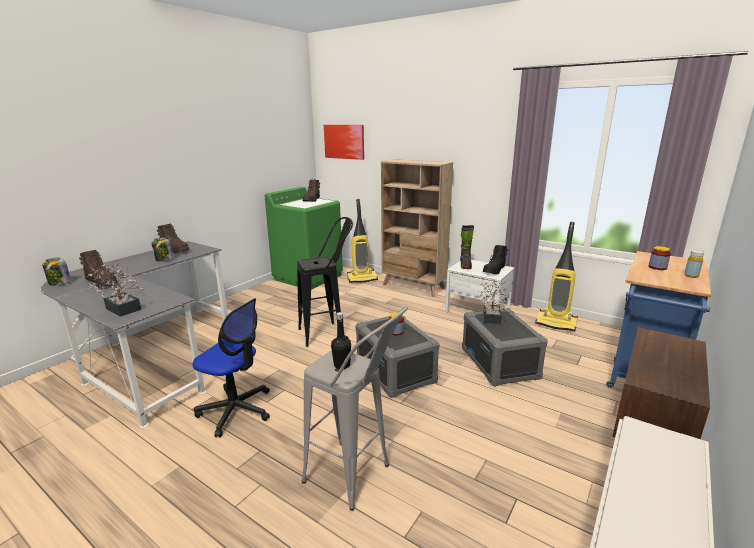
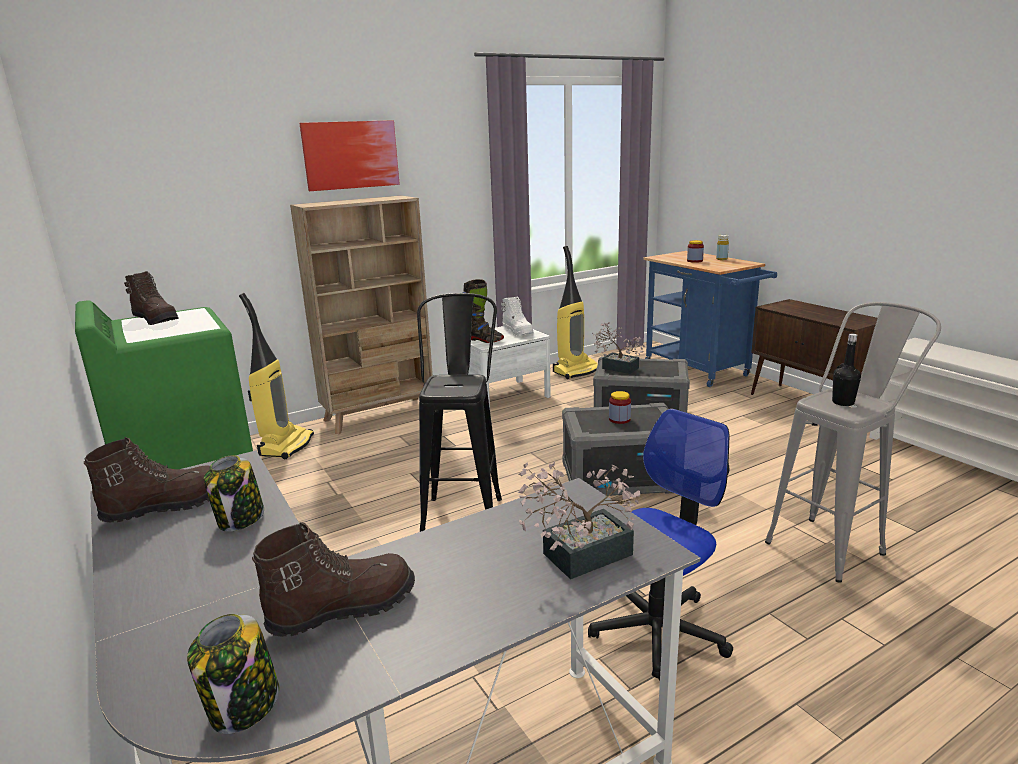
camera: 65 degrees left, 0 degrees up
(344, 141) = (146, 183): picture -> picture (350, 155)
(494, 270) = (518, 332): black boot -> white boot

